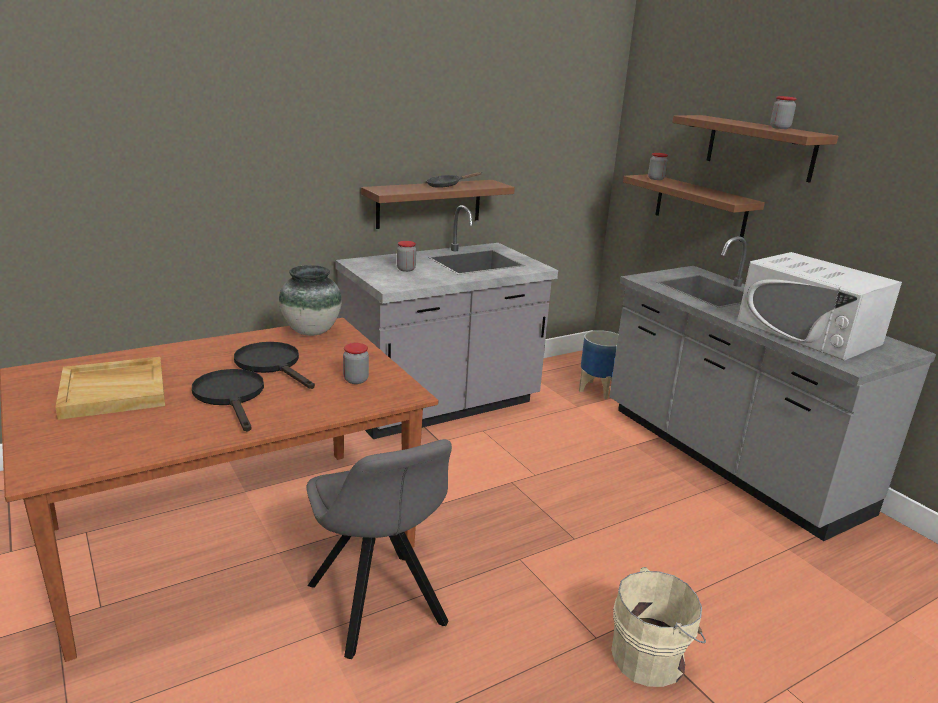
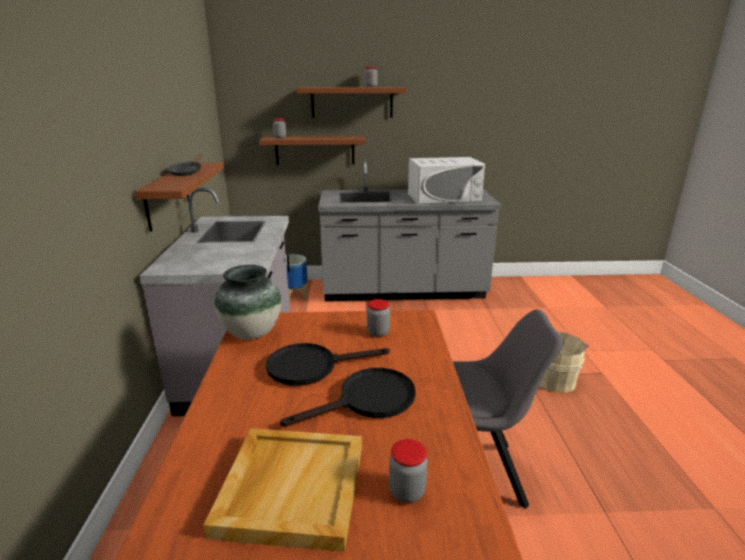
camera: 60 degrees left, 0 degrees up
(231, 396) = (367, 401): black frying pan -> black frying pan turned 150 degrees clockwise
(406, 269) = (215, 254): jar -> jar (407, 491)

